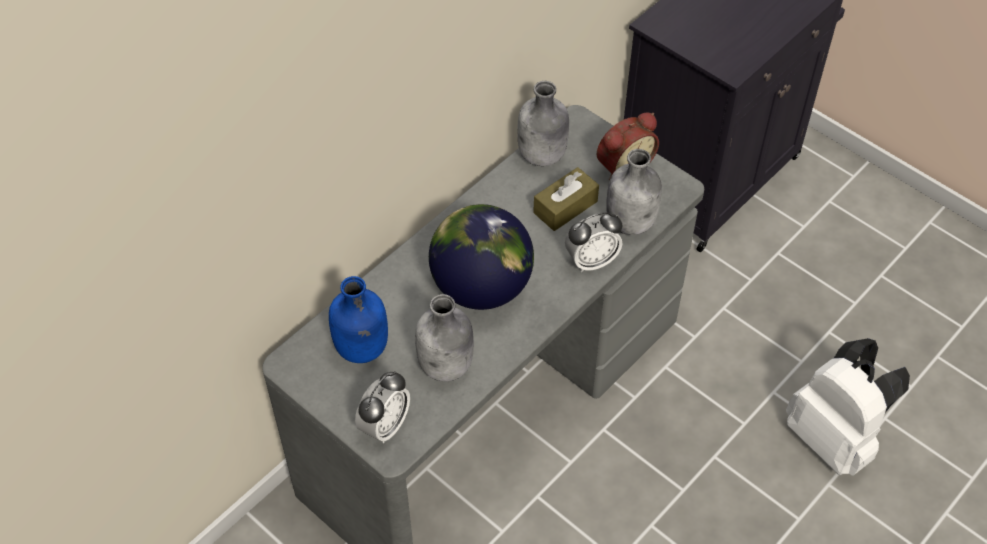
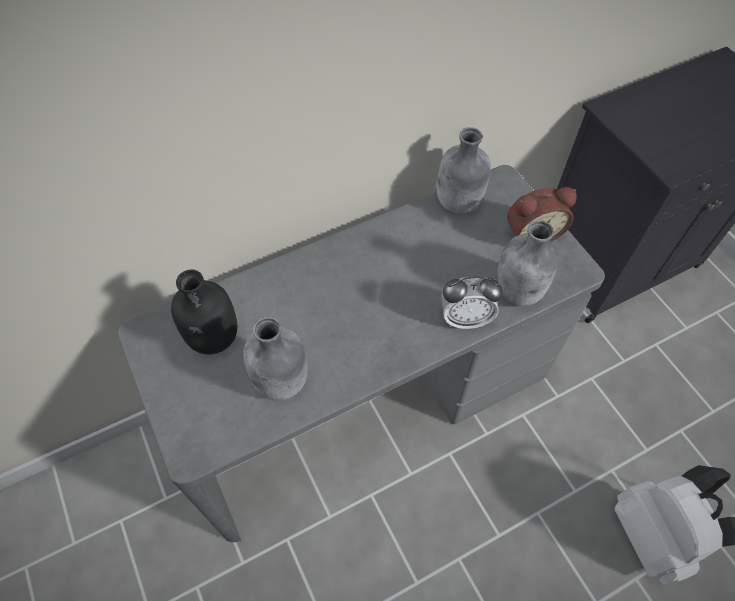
camera: 20 degrees right, 5 degrees up
(361, 349) = (213, 338): blue bottle -> black bottle
(385, 426) = (196, 425): alarm clock -> none
(481, 287) = (349, 312): globe -> none
(565, 207) = (460, 257): brown tissue box -> none

